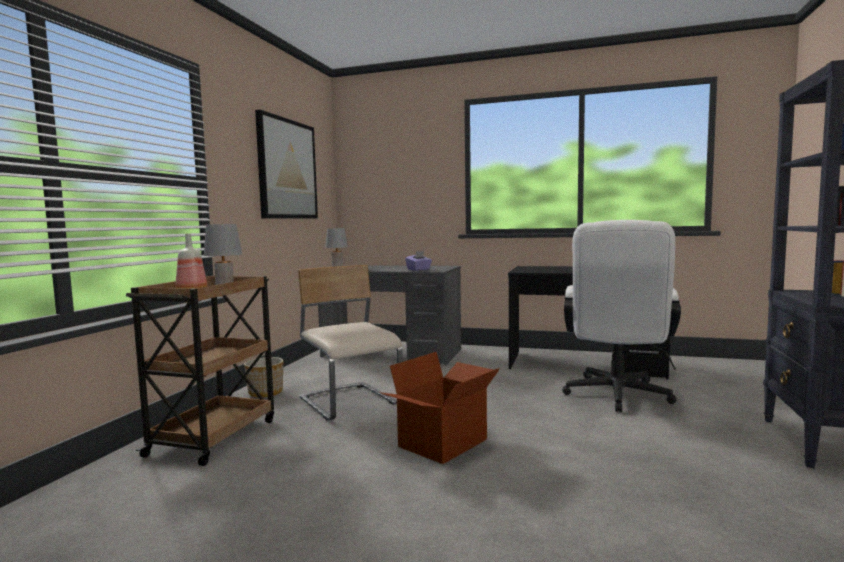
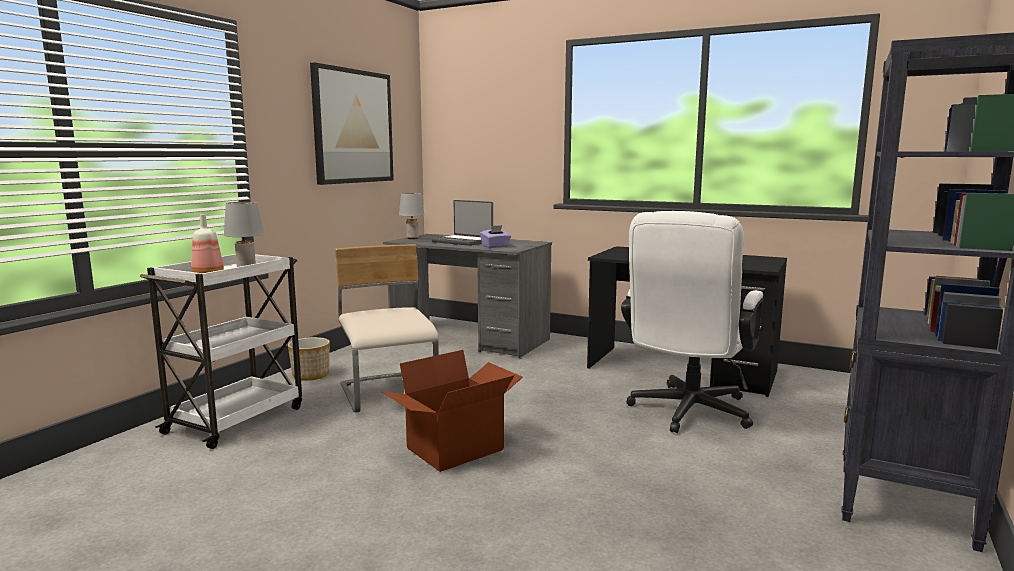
camera: 10 degrees right, 5 degrees up
(214, 436) = (237, 419): brown cart -> white cart
(385, 268) = (463, 241): none -> laptop

